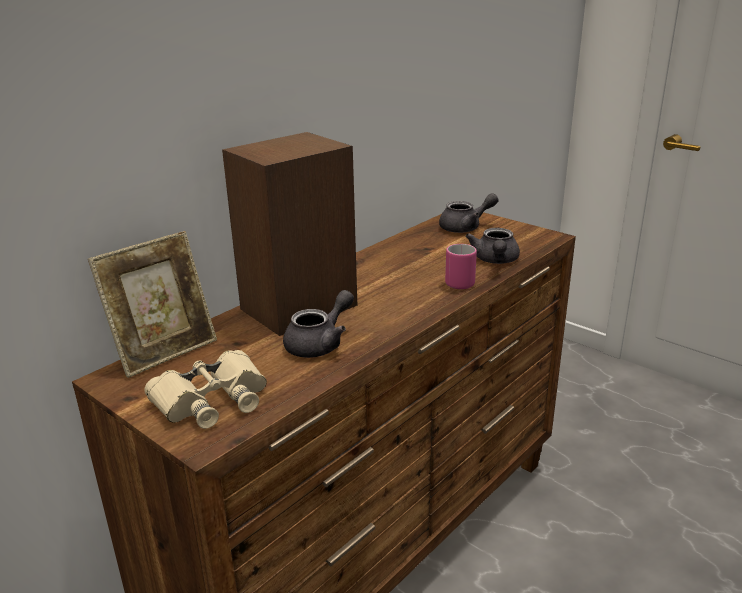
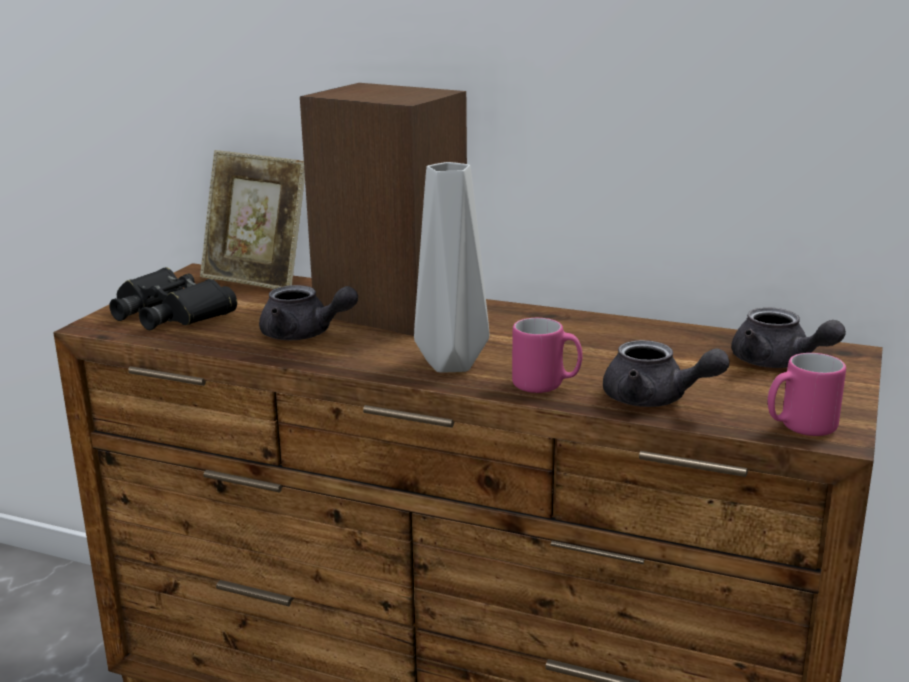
camera: 70 degrees right, 5 degrees down
(212, 399) = (171, 313): beige binoculars -> black binoculars
(412, 301) = (453, 363): none -> grey vase
(495, 261) = (655, 400): grey teapot -> grey teapot turned 135 degrees counterclockwise
(540, 240) = (799, 428): none -> pink mug

